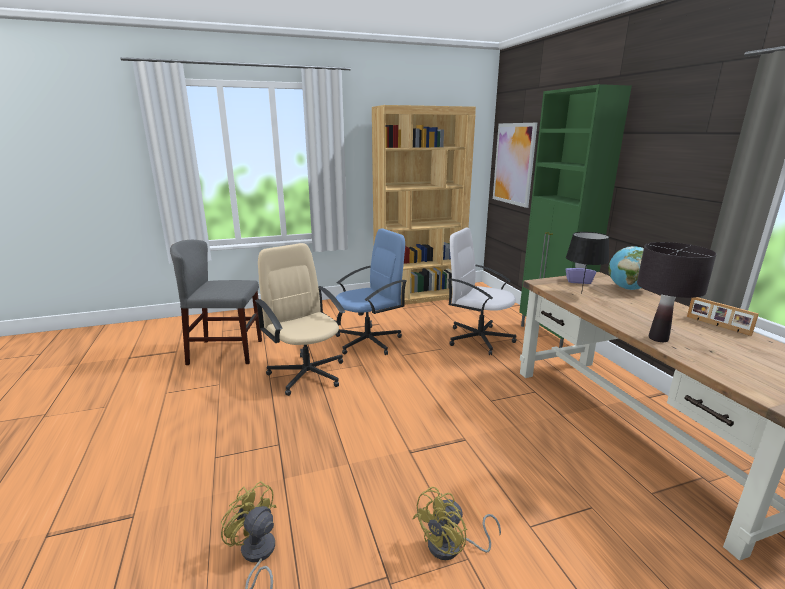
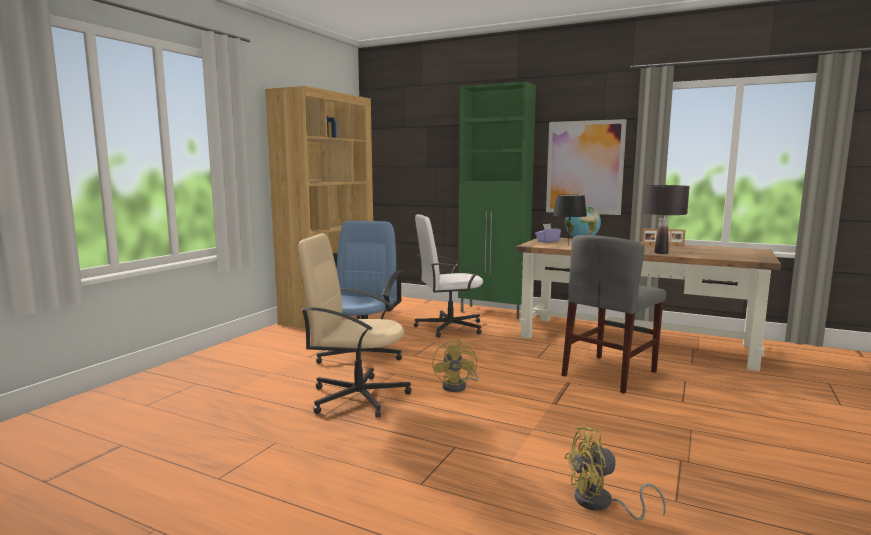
camera: 45 degrees left, 10 degrees down
(226, 352) = (208, 418): grey chair -> grey chair (609, 373)
(452, 547) = (675, 429): yellow fan -> yellow fan (458, 386)
(514, 164) = (399, 158): picture -> picture (584, 167)

